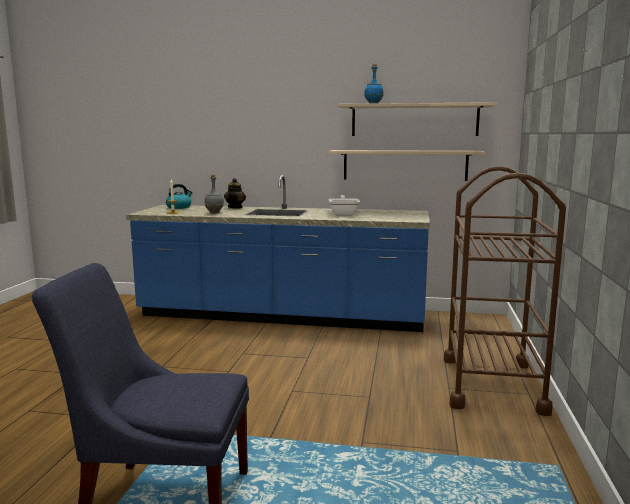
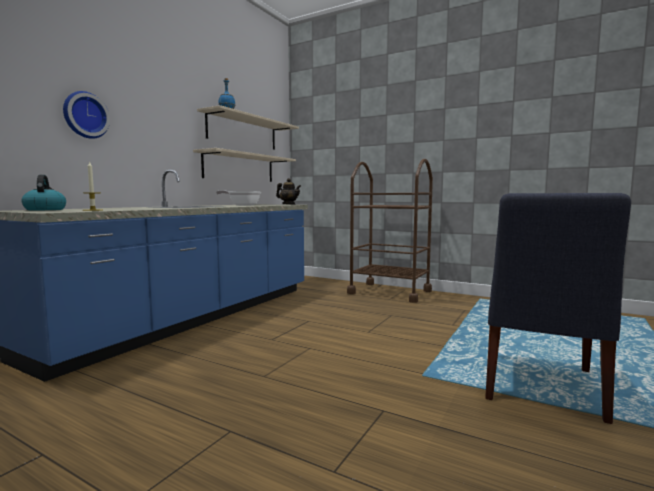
camera: 70 degrees left, 5 degrees down
(214, 213) = (141, 208): grey bottle -> none
(228, 133) = (85, 115): none -> wall clock
(235, 207) = (116, 207): teapot -> teapot (288, 204)

